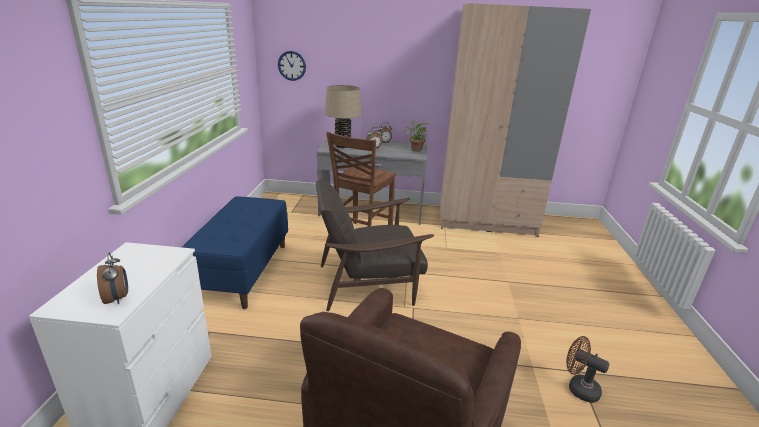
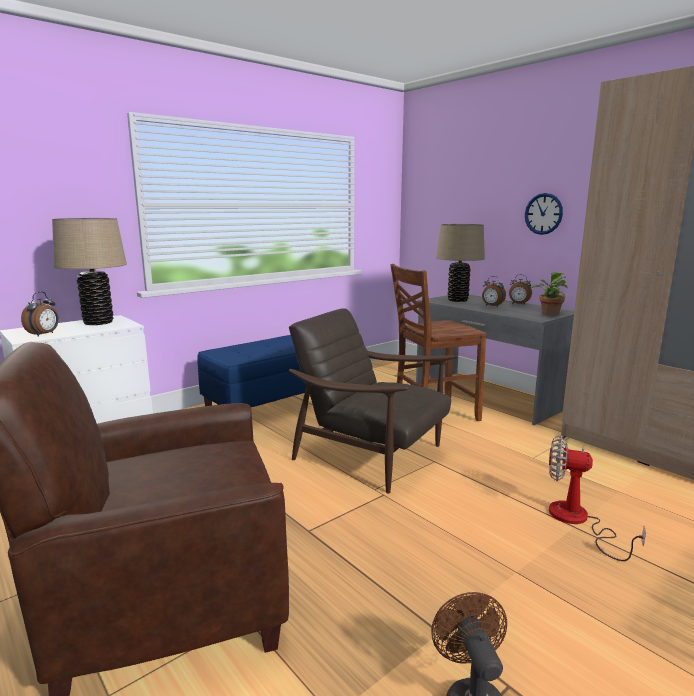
camera: 45 degrees right, 10 degrees down
(132, 260) = (98, 322): none -> beige table lamp
(292, 65) = (431, 206): wall clock -> wall clock (543, 214)
(505, 278) = (577, 521): none -> fan

